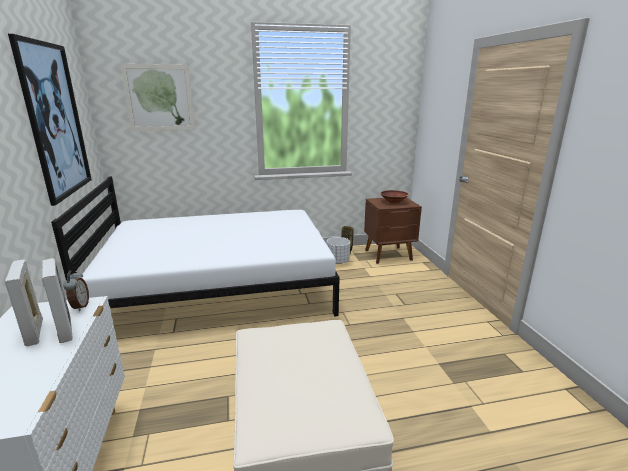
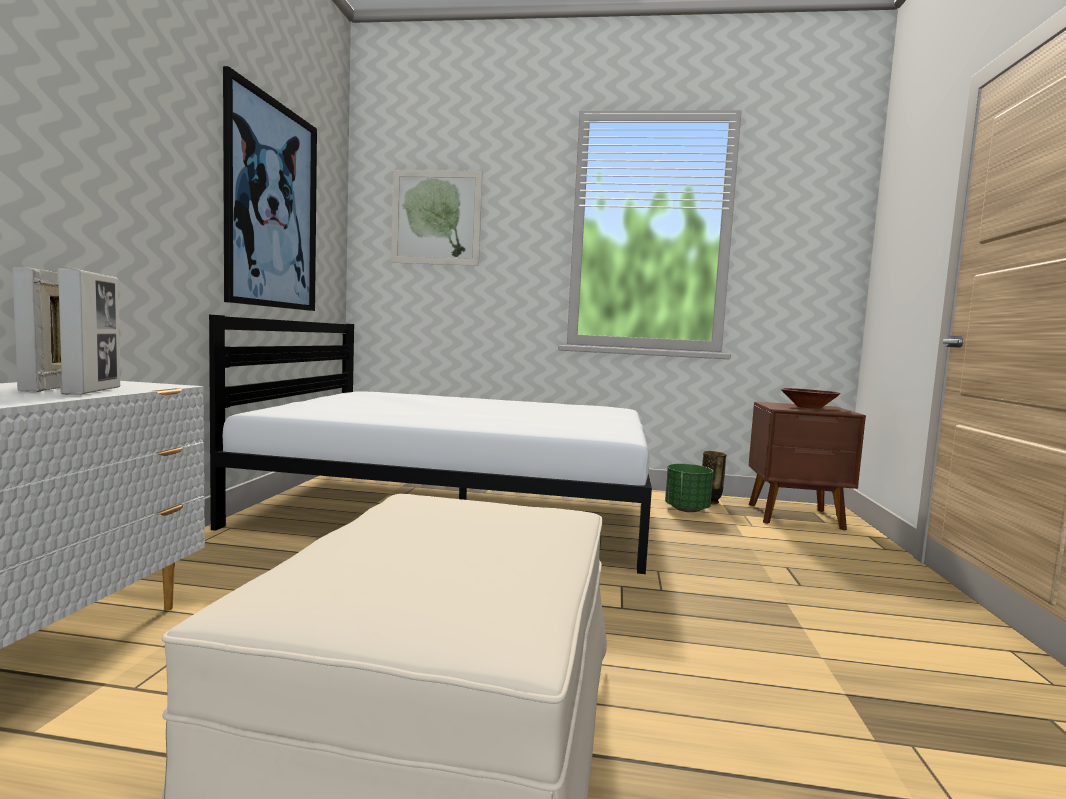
camera: 20 degrees right, 15 degrees down
(80, 306) = (151, 385): alarm clock -> none
(337, 261) = (686, 509): white planter -> green planter

